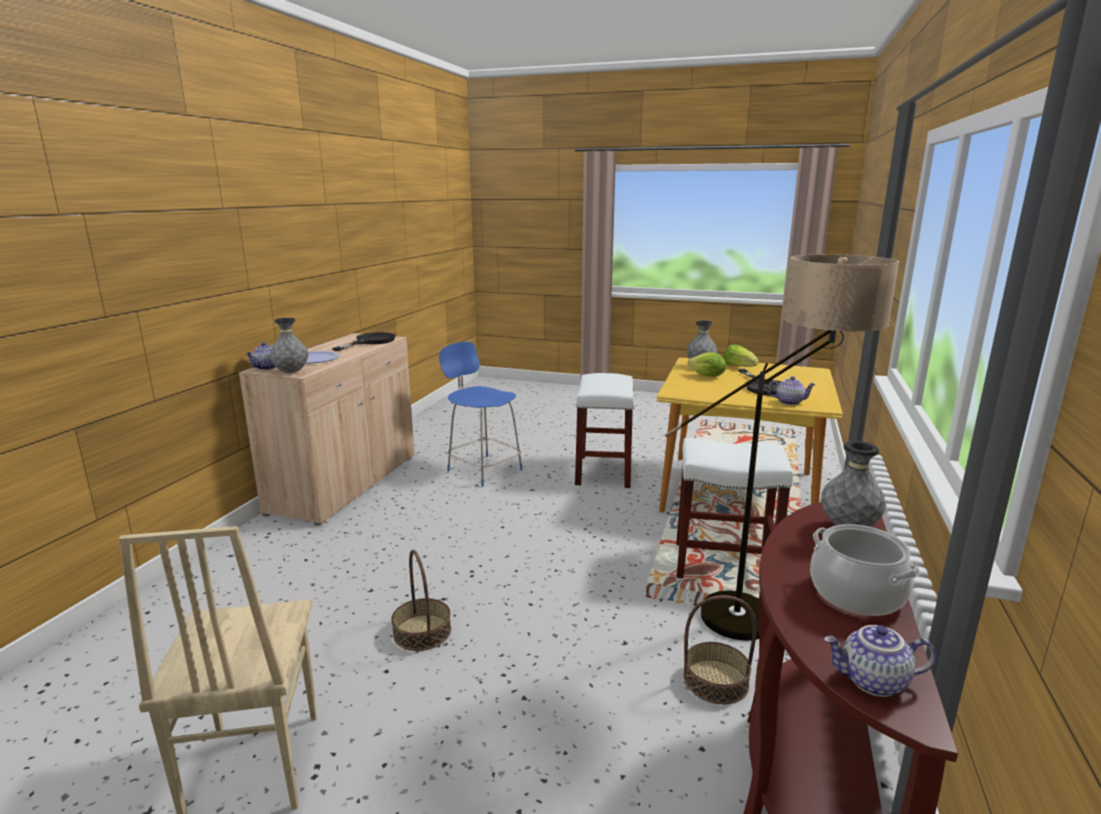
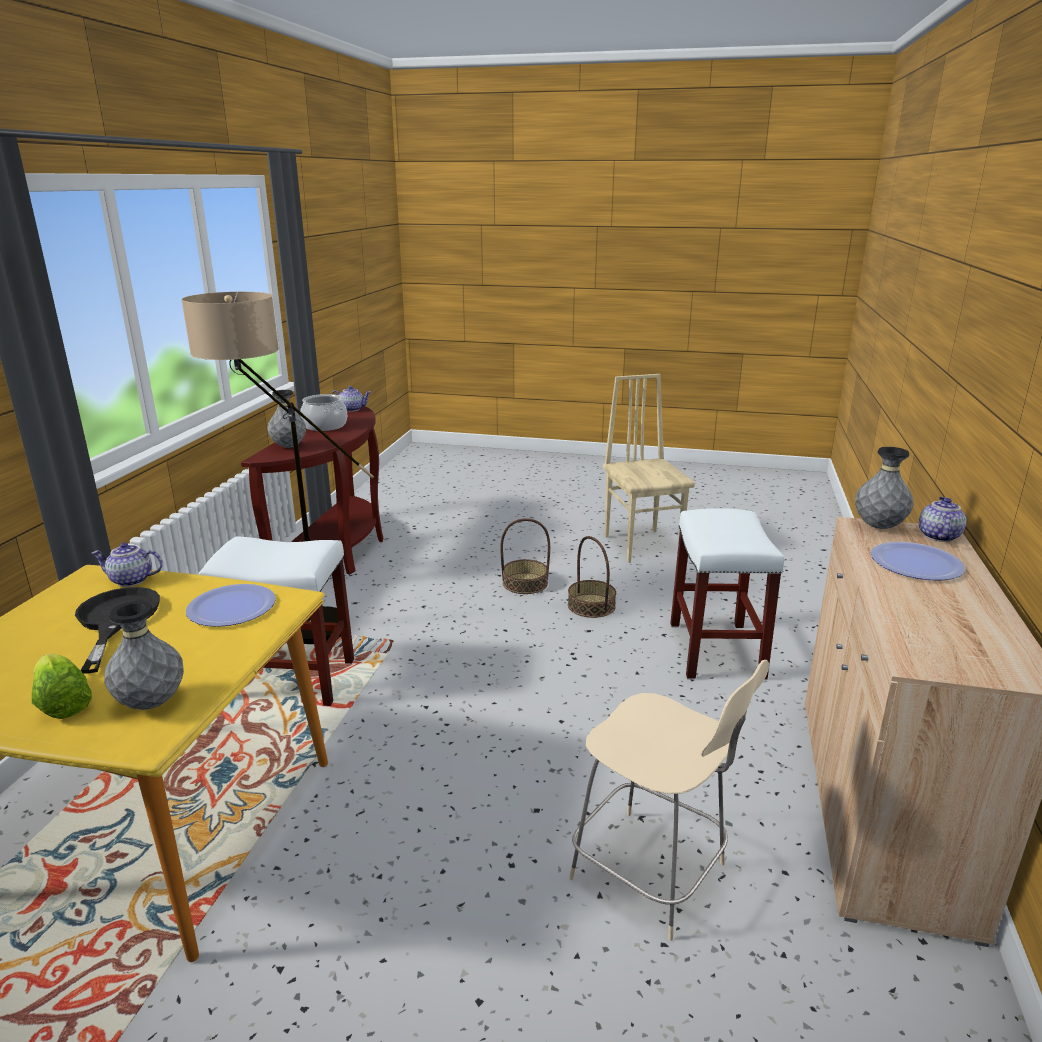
camera: 175 degrees right, 5 degrees up
(370, 342) = (931, 639): black frying pan -> none
(483, 469) = (653, 874): blue chair -> beige chair
(603, 471) = (396, 884): white stool -> white stool (717, 651)
(705, 390) = (232, 607): none -> plate
(707, 376) = (182, 655): lettuce -> none
(716, 680) = (363, 588): basket -> basket (525, 583)

